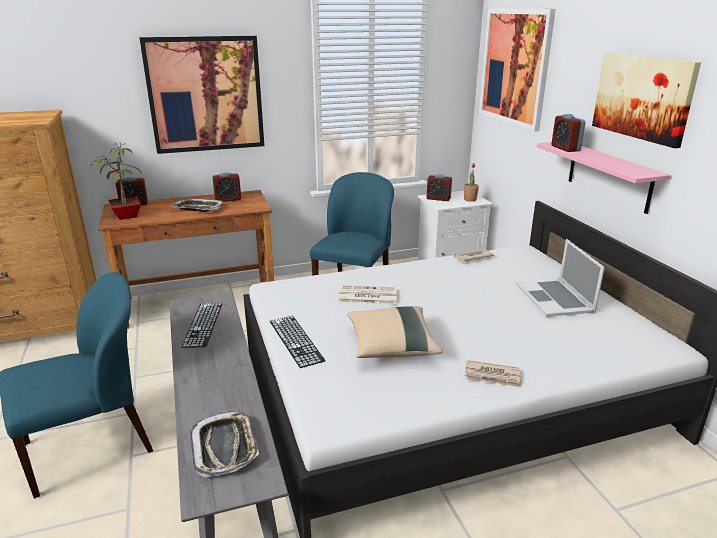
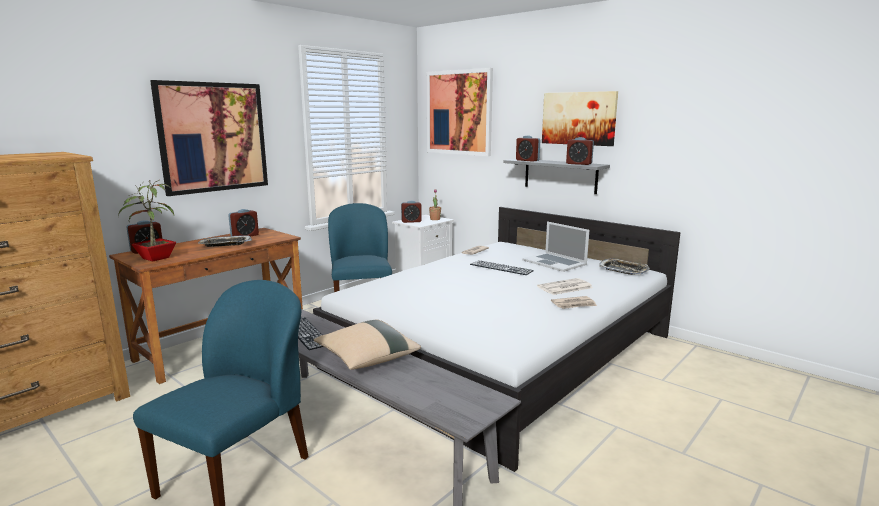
camera: 30 degrees left, 10 degrees down
(225, 447) = (440, 393): tray -> tray (623, 270)
(296, 340) = (416, 317): keyboard -> keyboard (501, 267)
(367, 296) = (432, 284): newspaper -> newspaper (564, 287)
(391, 346) = (490, 305): beige pillow -> beige pillow (366, 358)
(609, 176) = (560, 175): pink shelf -> grey shelf
(622, 167) = (579, 164): none -> alarm clock

